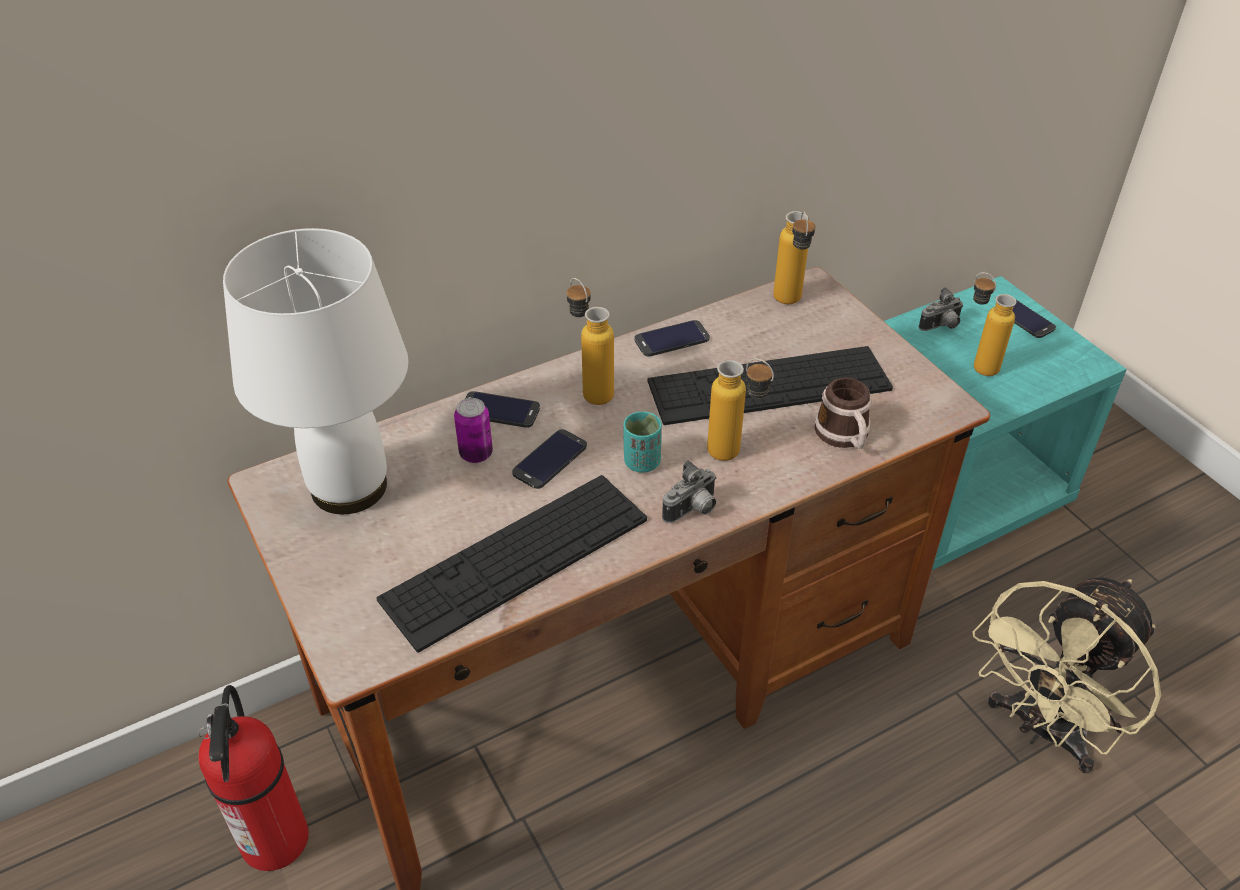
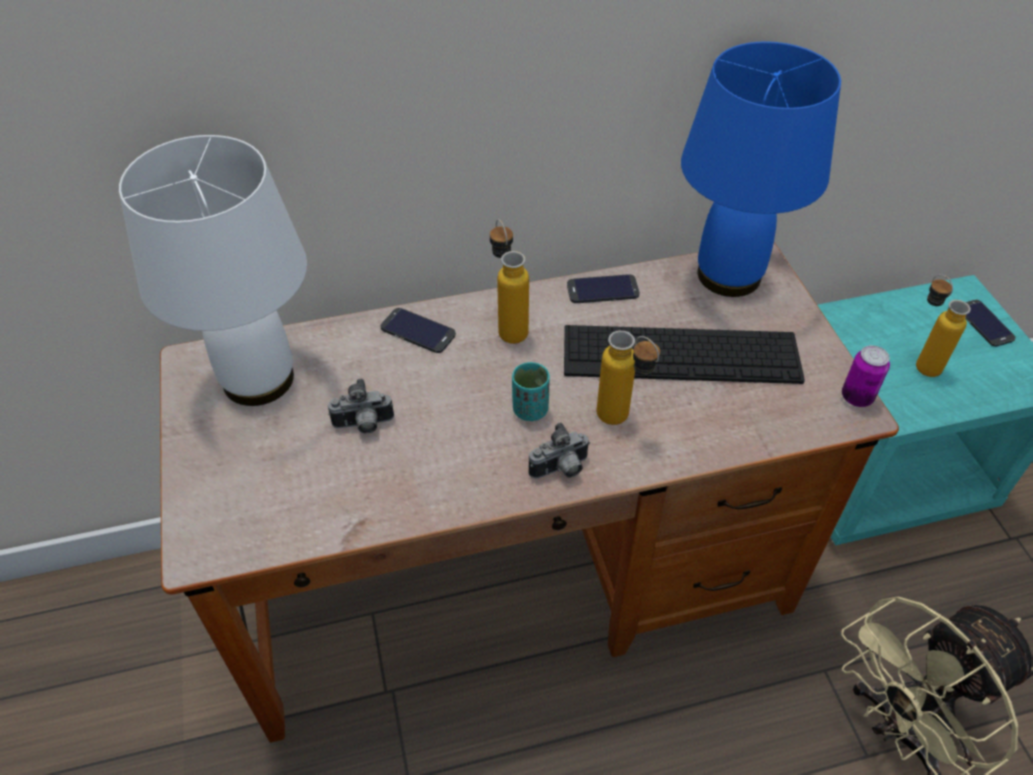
camera: 15 degrees right, 5 degrees up
(276, 841) = (185, 657): fire extinguisher -> none
(476, 454) = (381, 370): can -> can (856, 397)
(516, 559) = (379, 483): keyboard -> none
(550, 459) = (445, 389): phone -> none
(789, 304) = (729, 274): bottle -> blue table lamp
(844, 436) = (738, 423): mug -> none
(941, 327) = (895, 316): camera -> camera (363, 425)

